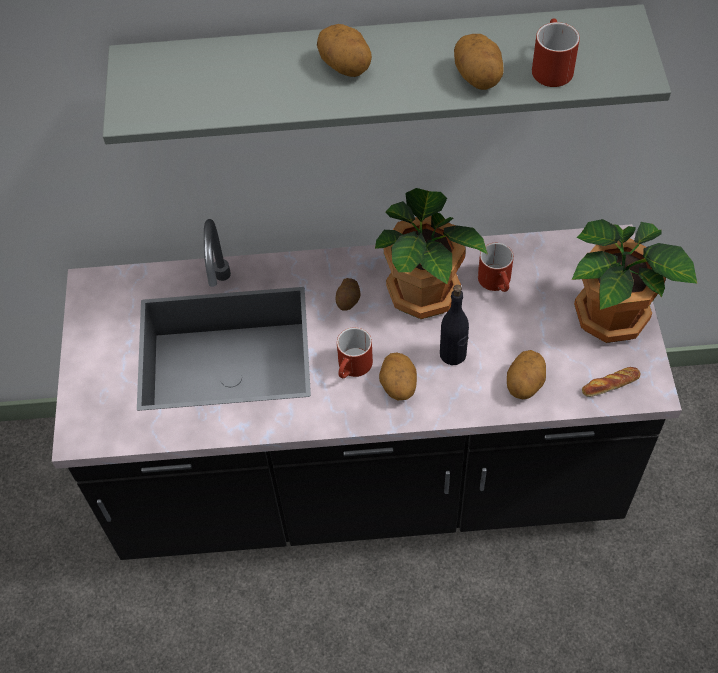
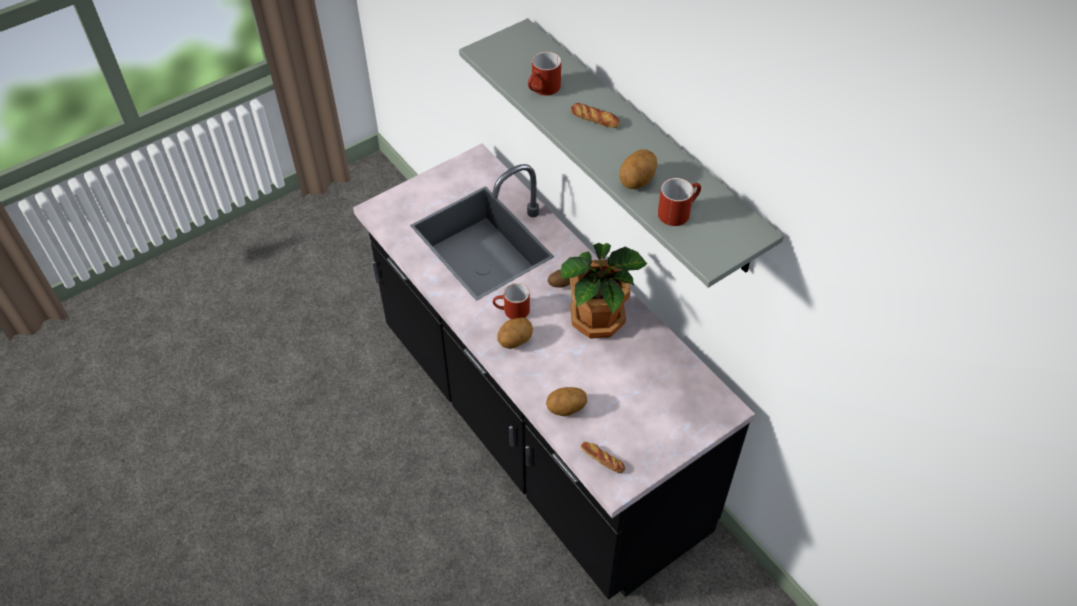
camera: 55 degrees right, 5 degrees down
(346, 66) = (594, 118): potato -> bread
(453, 354) = (560, 358): black bottle -> none
(497, 282) = (637, 356): red mug -> red mug (543, 90)
(613, 318) = (660, 437): potted plant -> none

